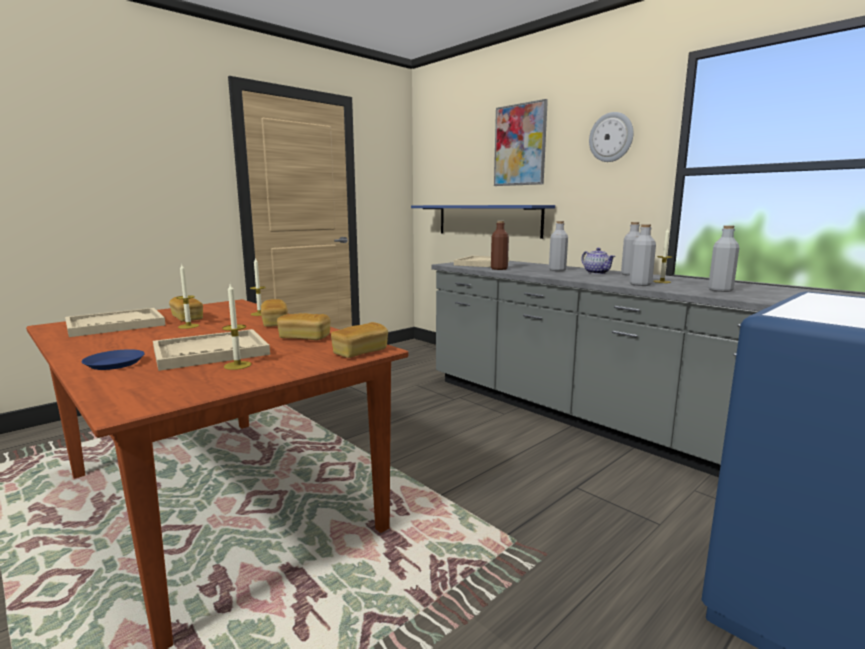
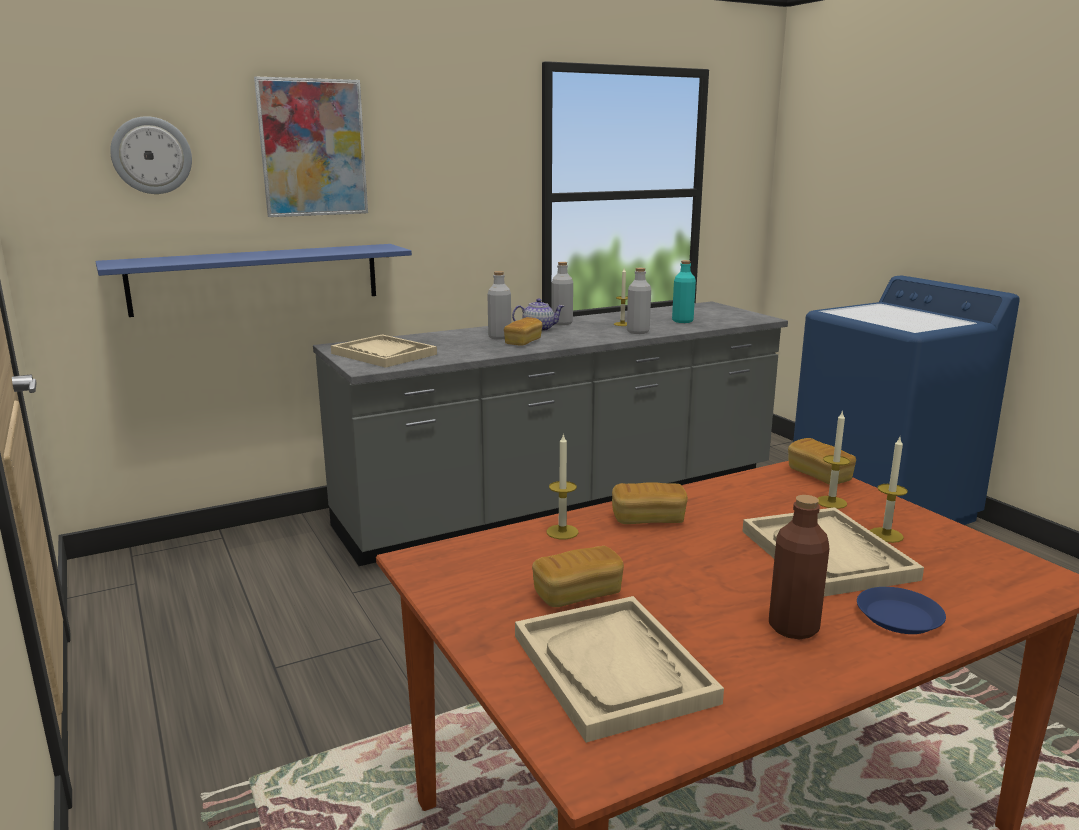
camera: 75 degrees left, 5 degrees up
(188, 326) = (649, 586): candle -> candle (831, 502)
(304, 338) = (747, 500): bread -> bread (523, 342)
(499, 269) = (460, 354): brown bottle -> brown bottle (793, 627)
(611, 137) = (464, 150): wall clock -> wall clock (151, 155)
(720, 290) = (682, 321): grey bottle -> turquoise bottle

